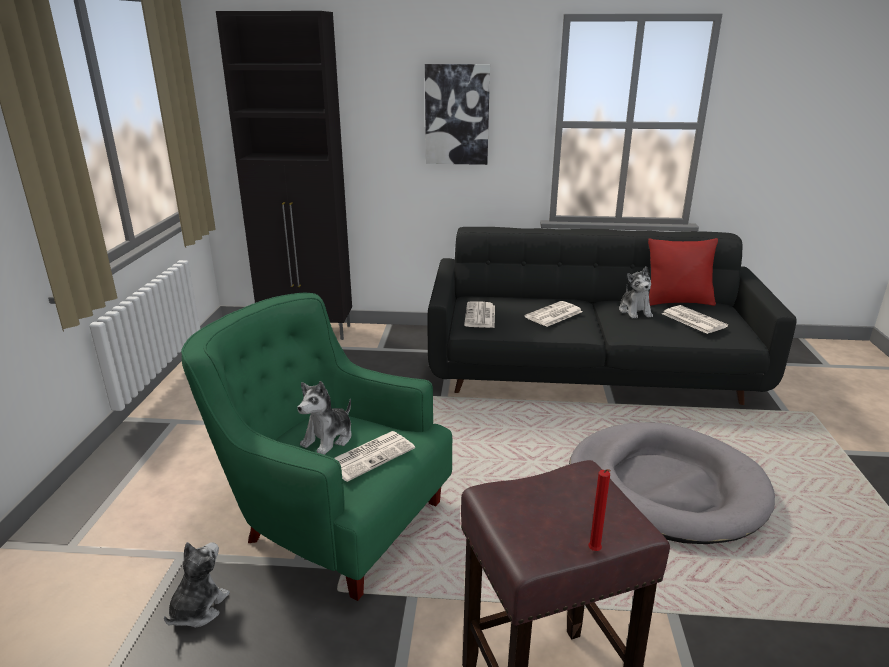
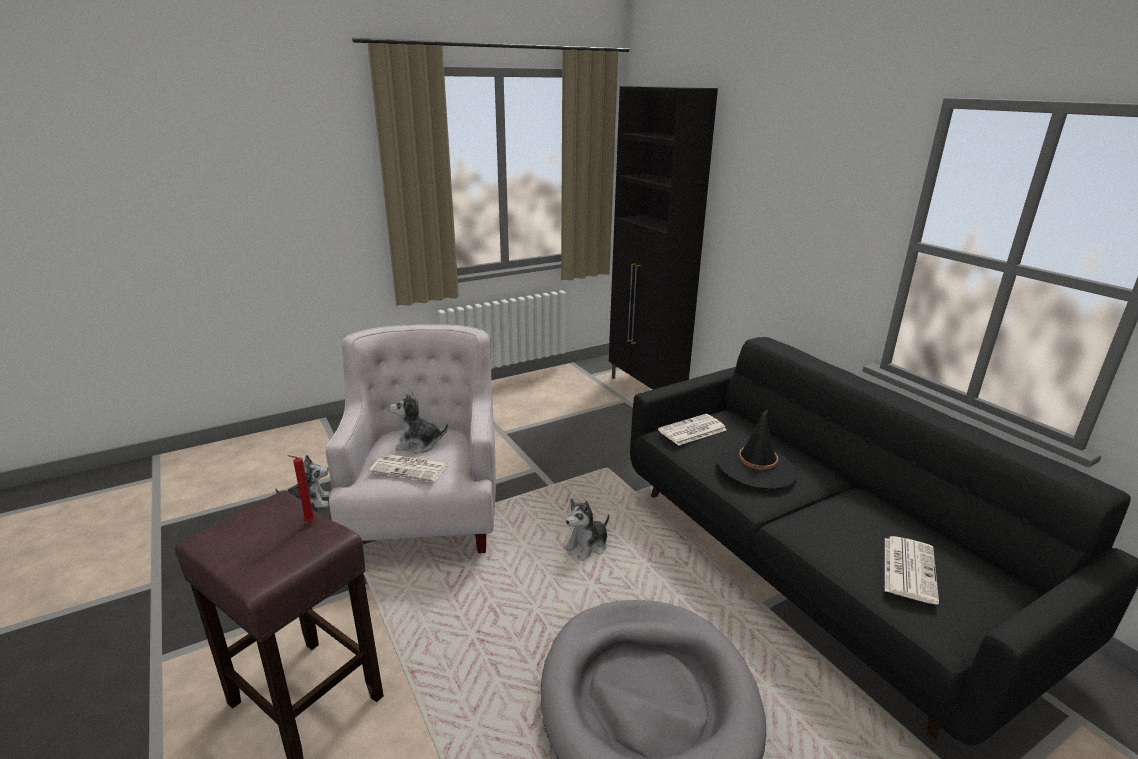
camera: 55 degrees right, 0 degrees up
(331, 518) = (426, 511): green armchair -> white armchair
(457, 115) = (805, 211): picture -> none
(553, 315) = (757, 467): newspaper -> black hat
(595, 552) = (219, 568): red candle -> red candle (308, 523)
(635, 311) = (862, 517): plush toy -> plush toy (587, 546)
(677, 302) = (953, 544): red pillow -> none

